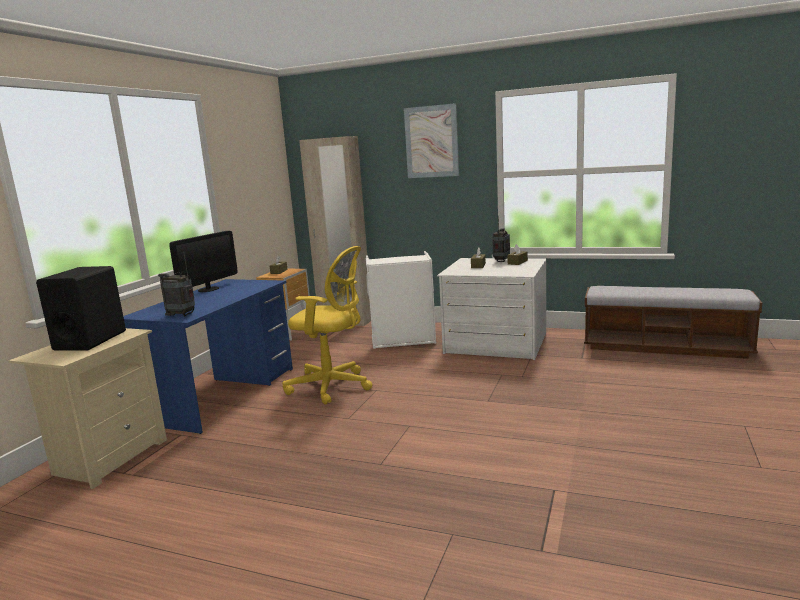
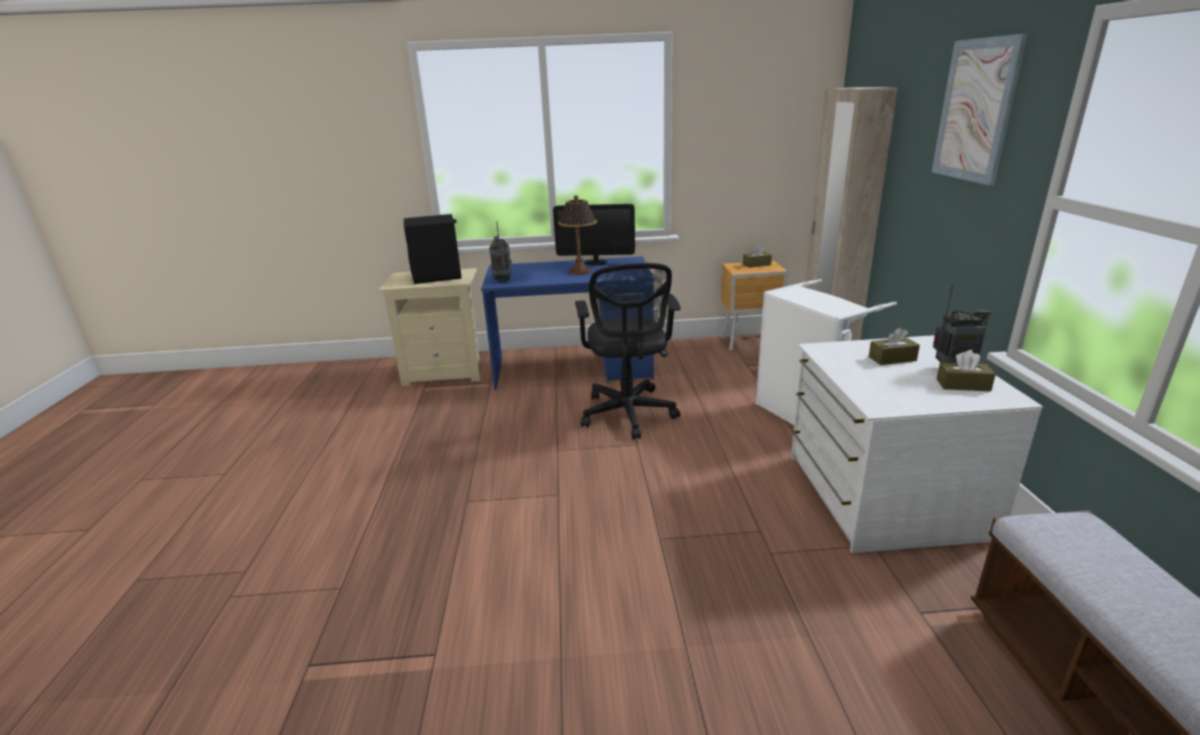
camera: 65 degrees right, 10 degrees up
(221, 294) = (580, 271): none -> table lamp
(332, 386) = (628, 415): yellow office chair -> black office chair

